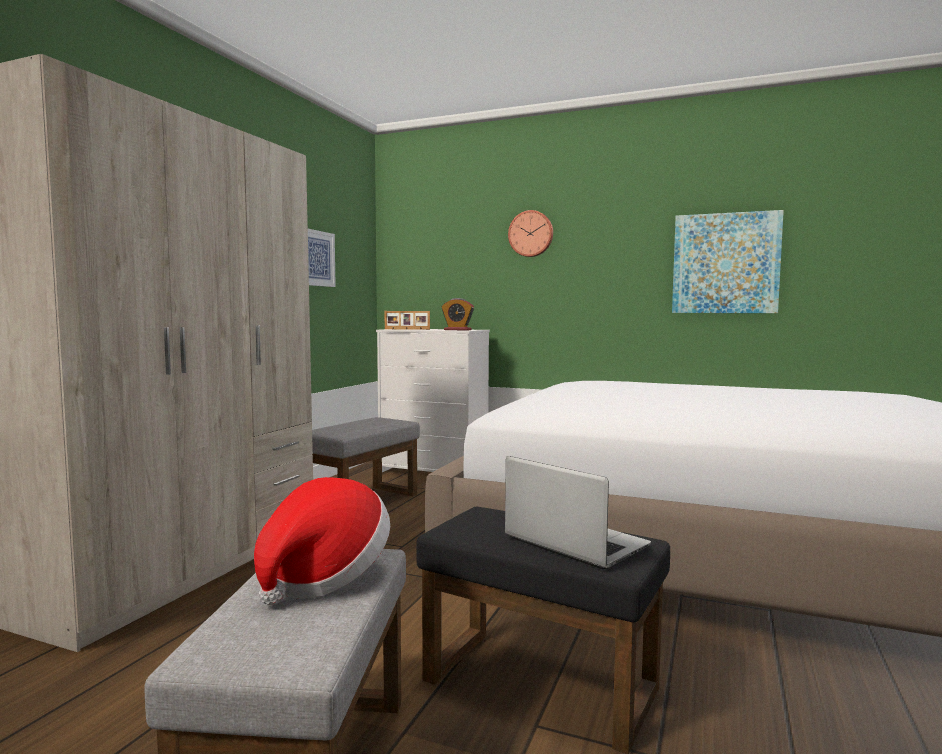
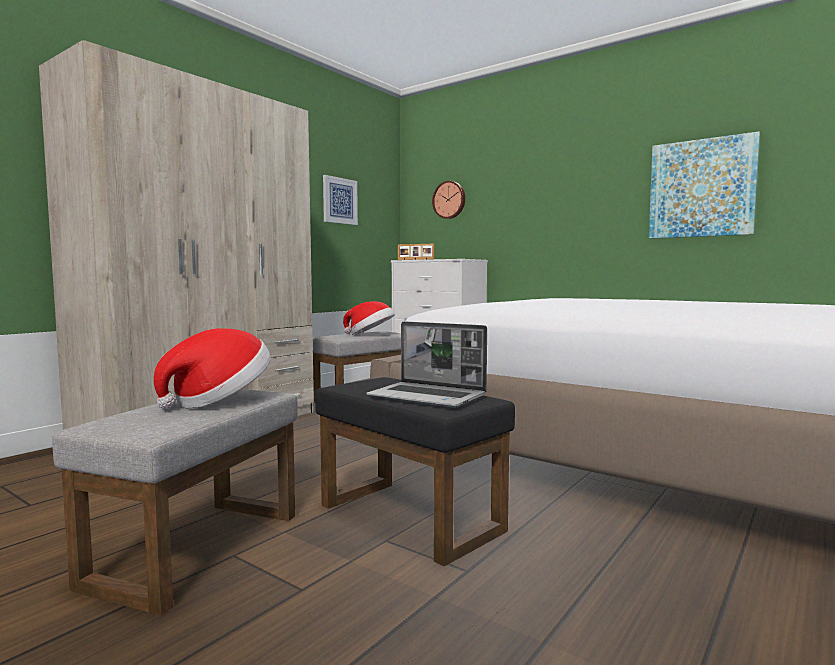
camera: 15 degrees right, 0 degrees up
(371, 426) = (370, 335): none -> hat
(457, 330) = (454, 258): alarm clock -> none
(531, 234) = (524, 173): wall clock -> wall clock (449, 200)
(573, 543) = (428, 397): laptop -> laptop turned 150 degrees clockwise

